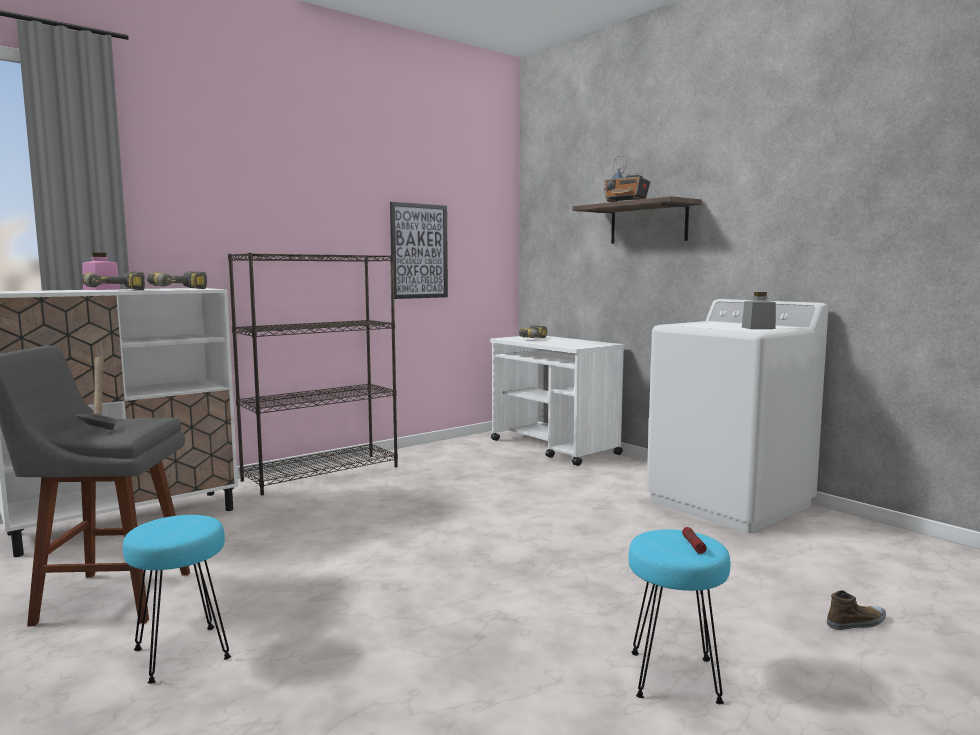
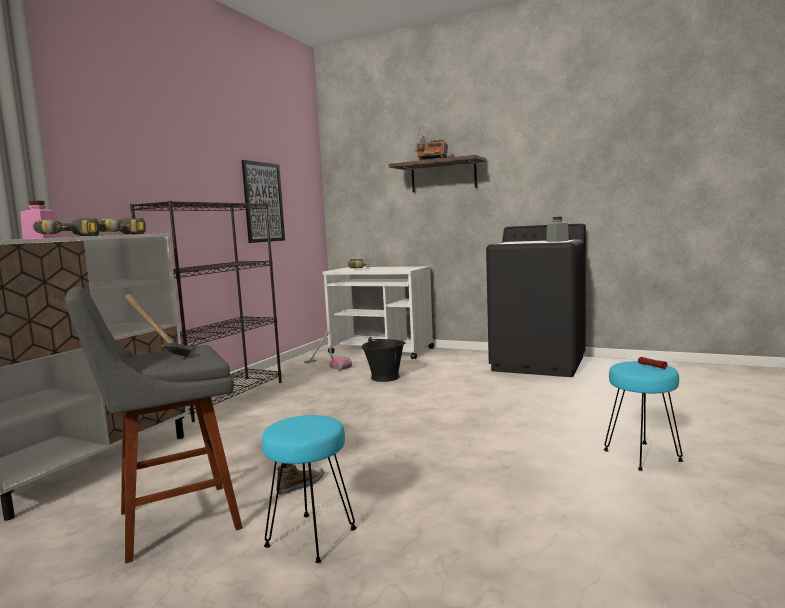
camera: 25 degrees left, 0 degrees up
(470, 455) = (327, 365): none -> vacuum cleaner
(509, 483) = (385, 377): none -> black bucket
(730, 503) = (539, 364): white washing machine -> black washing machine
(856, 623) = (684, 408): shoe -> shoe (301, 484)

